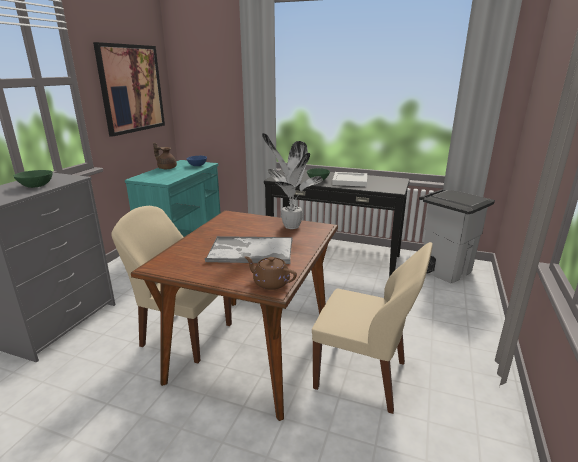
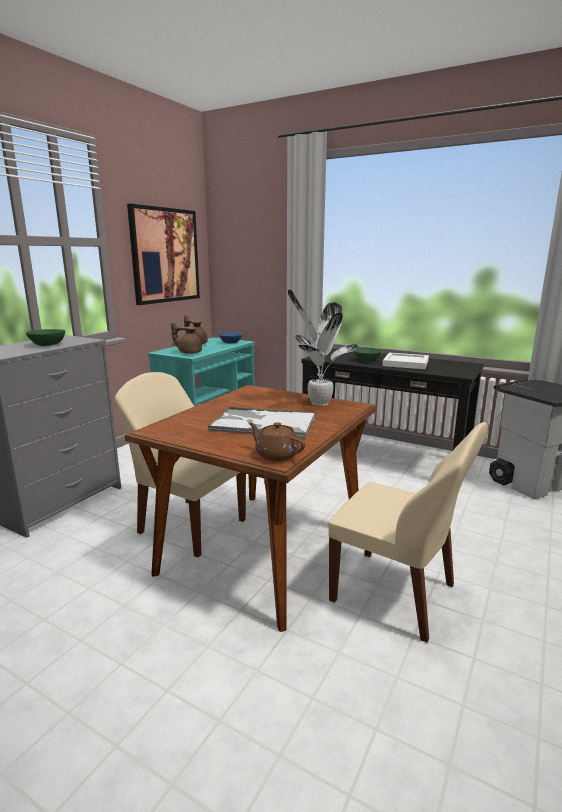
camera: 10 degrees right, 5 degrees down
(163, 178) = (189, 352): none -> brown teapot

